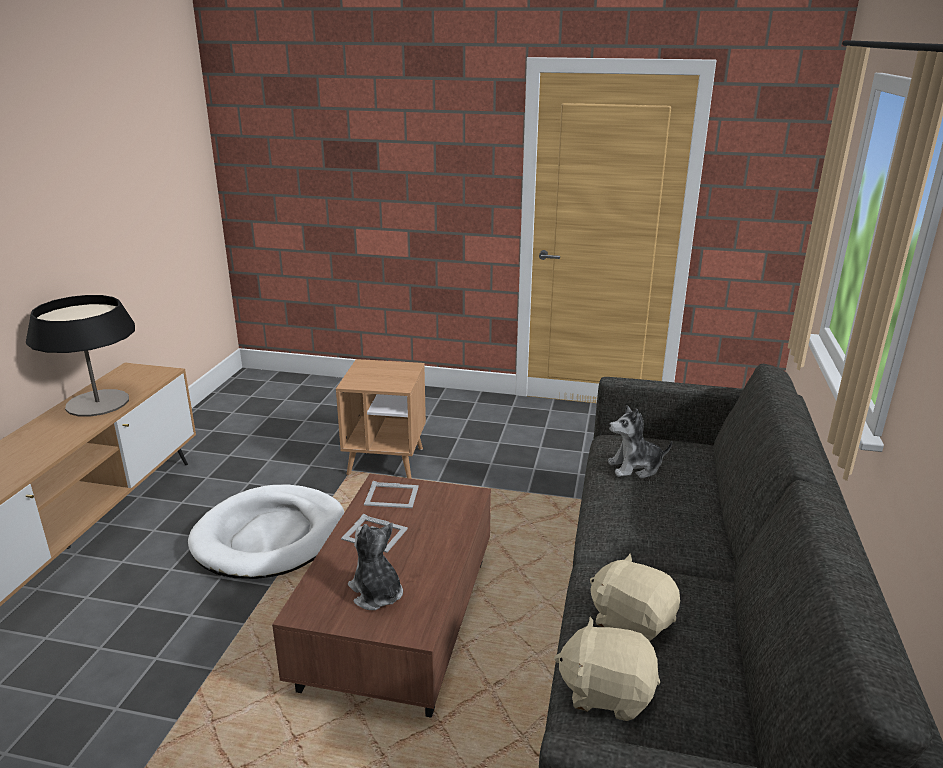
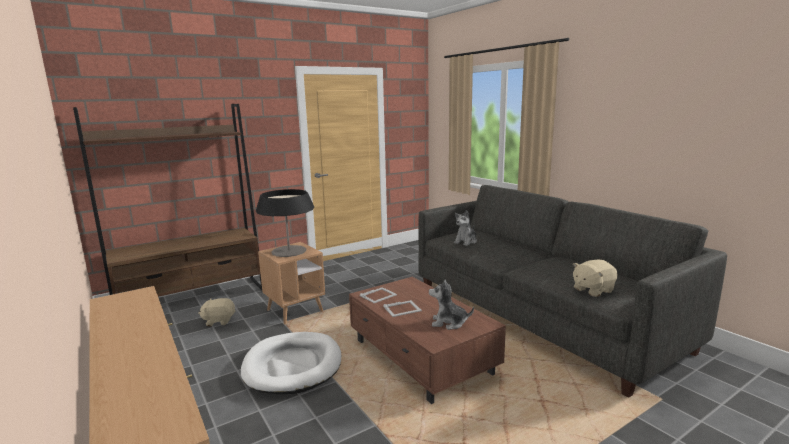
camera: 45 degrees left, 10 degrees down
(98, 403) = (128, 319): table lamp -> table lamp (289, 251)
(325, 392) = (192, 299): none -> brown bookcase
(631, 621) = (559, 273): beige plush toy -> beige plush toy (219, 321)

